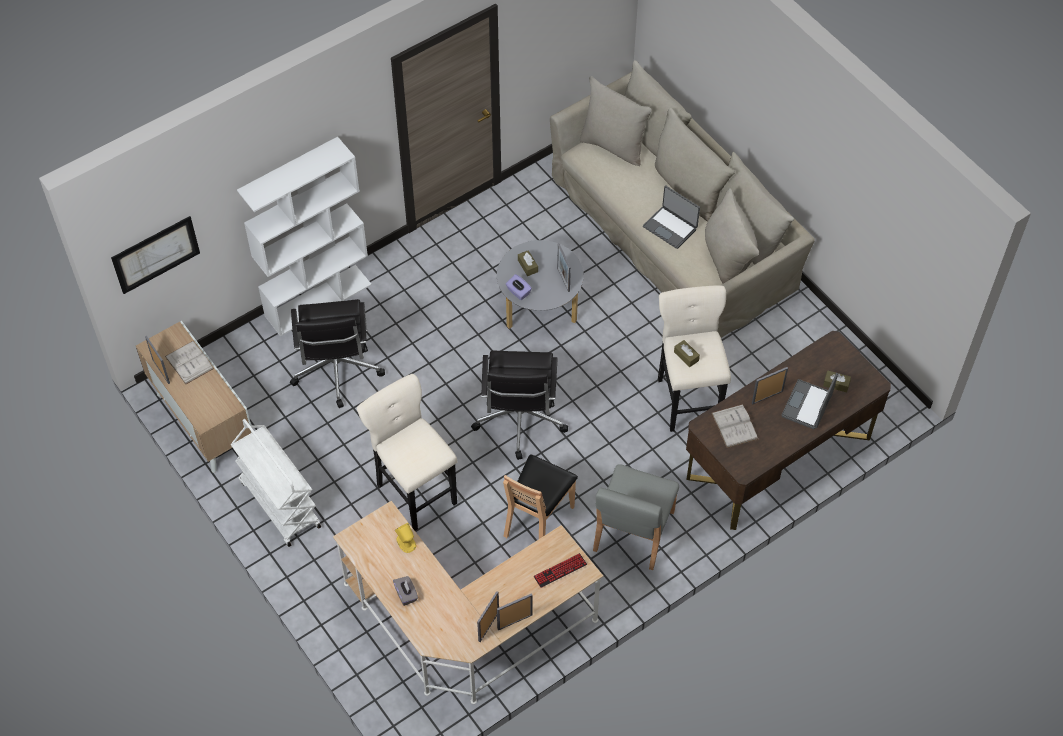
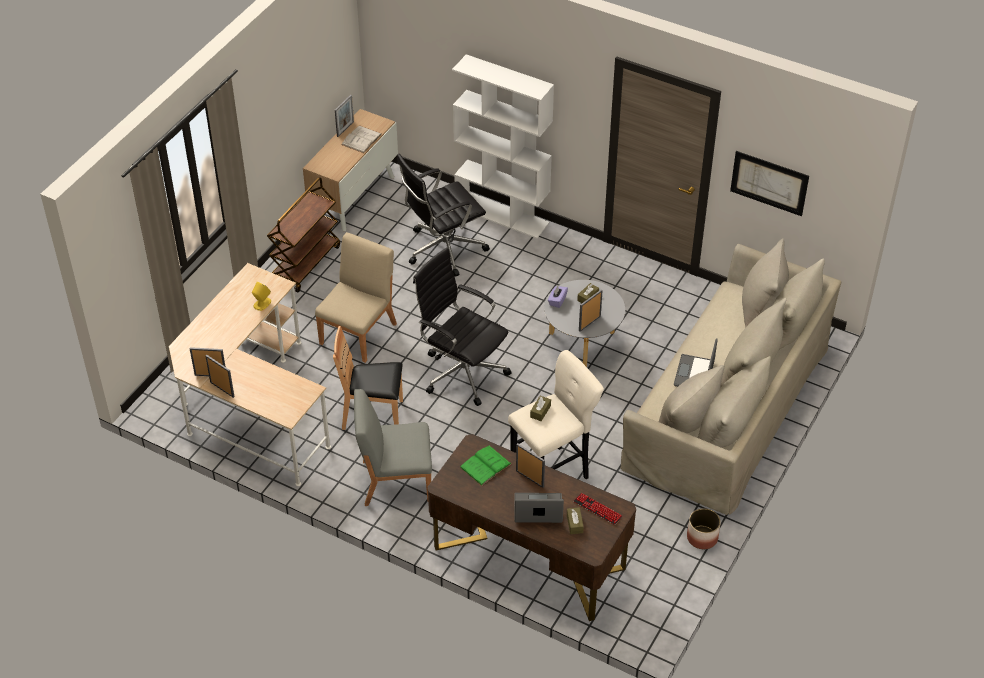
camera: 65 degrees right, 10 degrees down
(156, 254) = (399, 53): picture -> picture (769, 183)
(279, 504) = (306, 263): white cart -> brown cart
(406, 594) = (216, 319): grey tissue box -> none
(414, 491) = (359, 333): beige stool -> beige chair
(519, 420) = (462, 371): black office chair -> black office chair turned 60 degrees clockwise
(560, 571) = (282, 401): keyboard -> keyboard (597, 509)
(734, 426) = (485, 465): white book -> green book
(816, 317) = (702, 538): none -> planter

